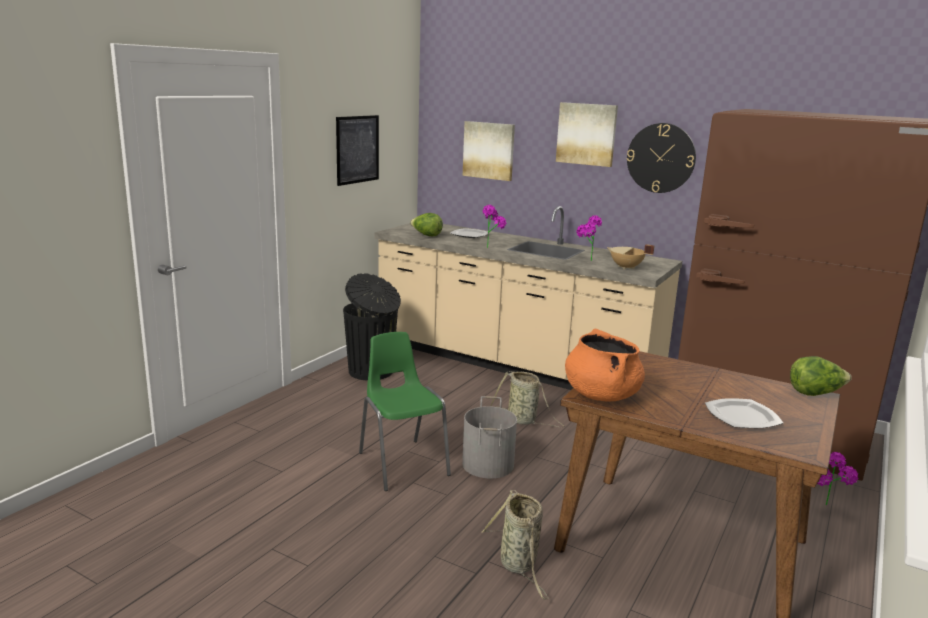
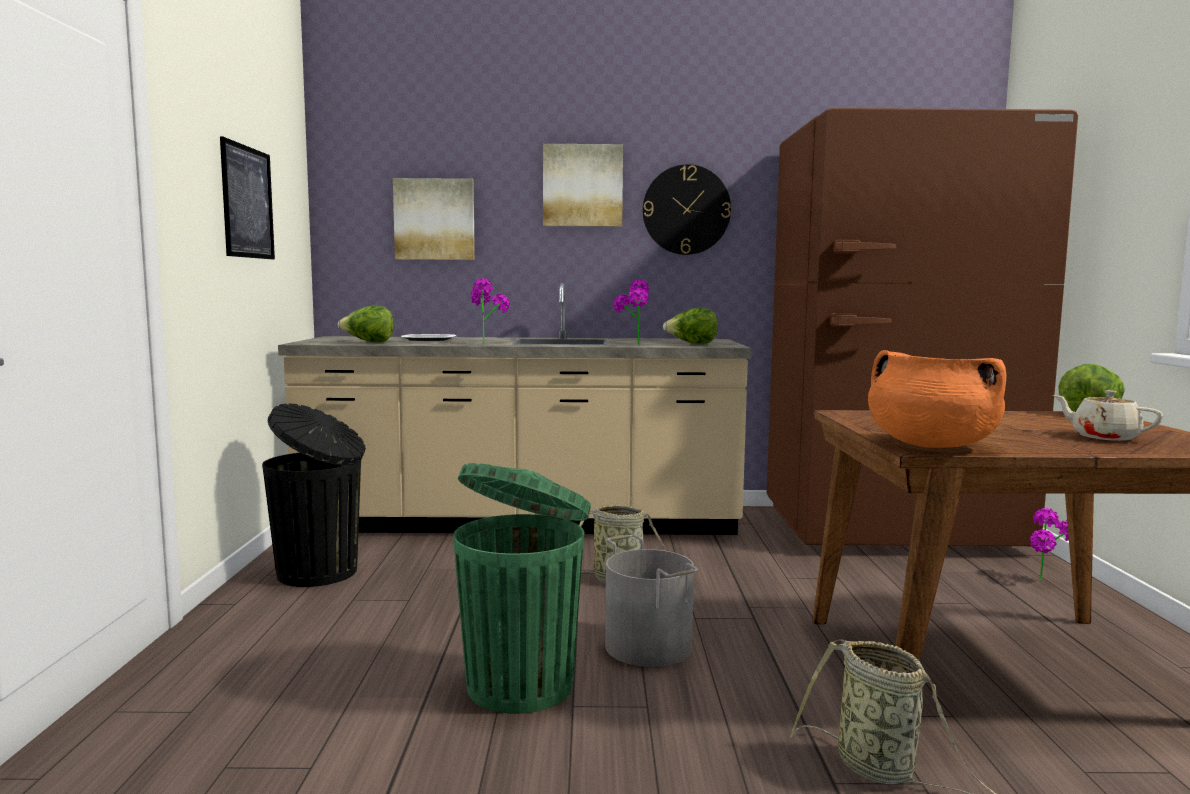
camera: 30 degrees left, 10 degrees down
(402, 463) = (522, 684): green chair -> green trash can
(626, 267) = (692, 344): beige cooking pot -> lettuce
(743, 416) = (1103, 437): plate -> beige teapot

